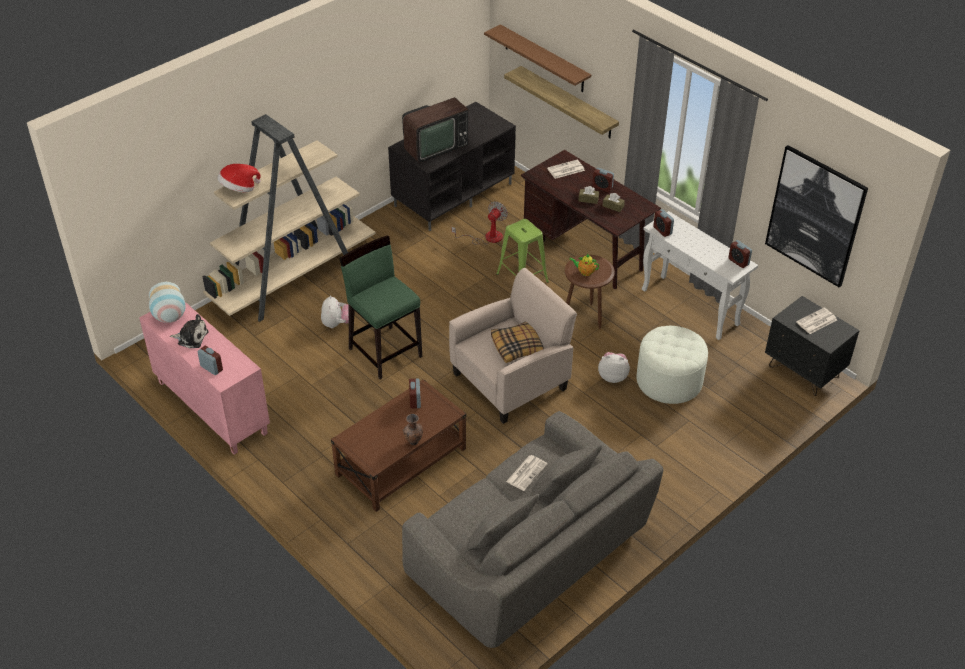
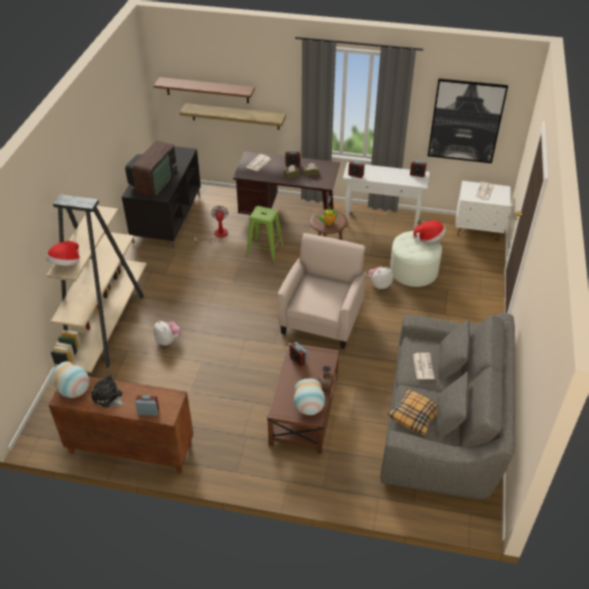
camera: 35 degrees left, 0 degrees up
(191, 337) = (108, 397): plush toy -> plush toy turned 120 degrees counterclockwise
(211, 407) = (130, 449): pink cabinet -> brown cabinet
(378, 452) = (309, 408): none -> vase
(385, 352) = (221, 342): green stool -> none
(517, 346) = (329, 290): pillow -> pillow (415, 415)
(695, 346) = (429, 238): none -> hat
(803, 372) = (478, 230): black nightstand -> white nightstand

